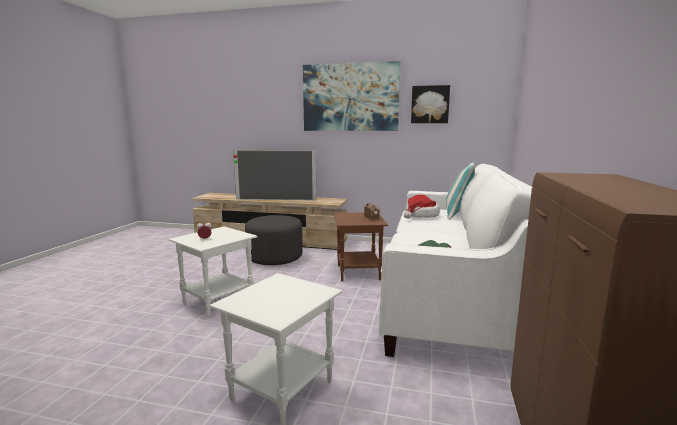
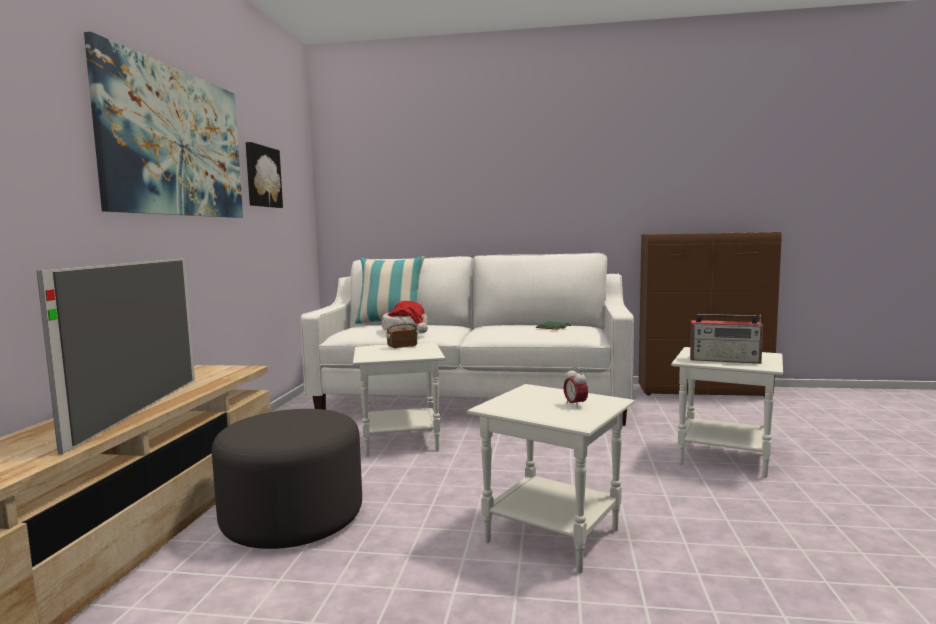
camera: 95 degrees left, 5 degrees down
(267, 291) = (725, 360): none -> radio
(358, 272) = (399, 442): brown side table -> white side table

